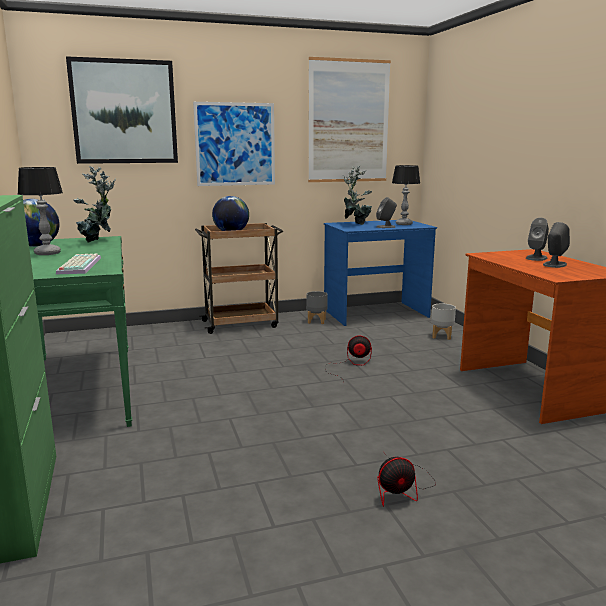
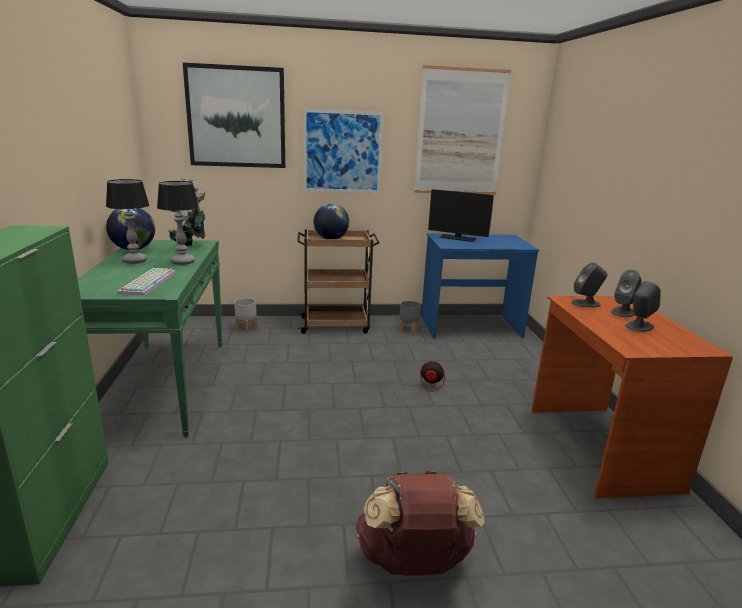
camera: 10 degrees right, 5 degrees up
(356, 224) = (457, 238): potted plant -> monitor
(386, 227) = (485, 245): grey speaker -> grey speaker (586, 303)
(402, 488) = (413, 562): fan -> brown backpack
(404, 224) = (507, 242): table lamp -> table lamp (183, 262)
(442, 336) = (527, 363): grey planter -> grey planter (246, 328)

